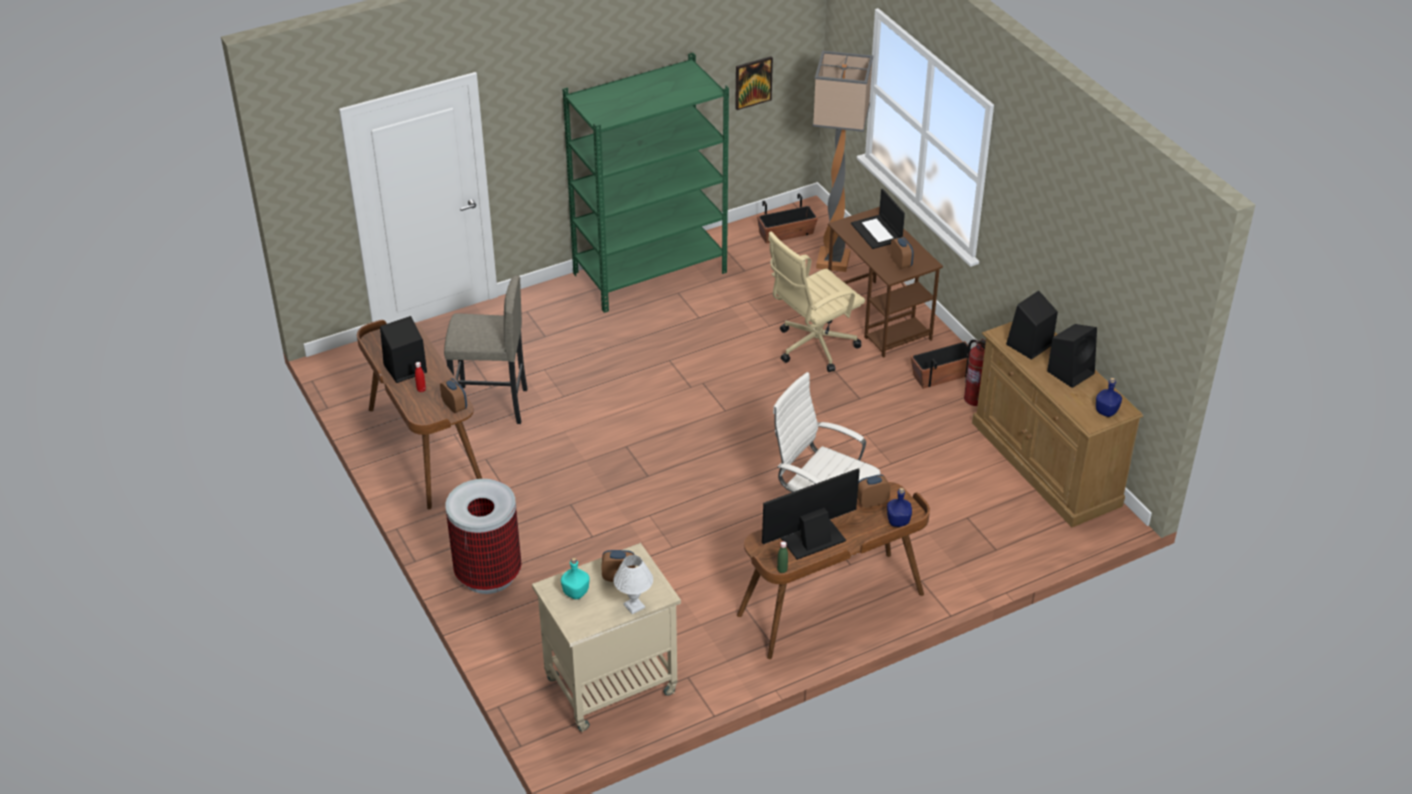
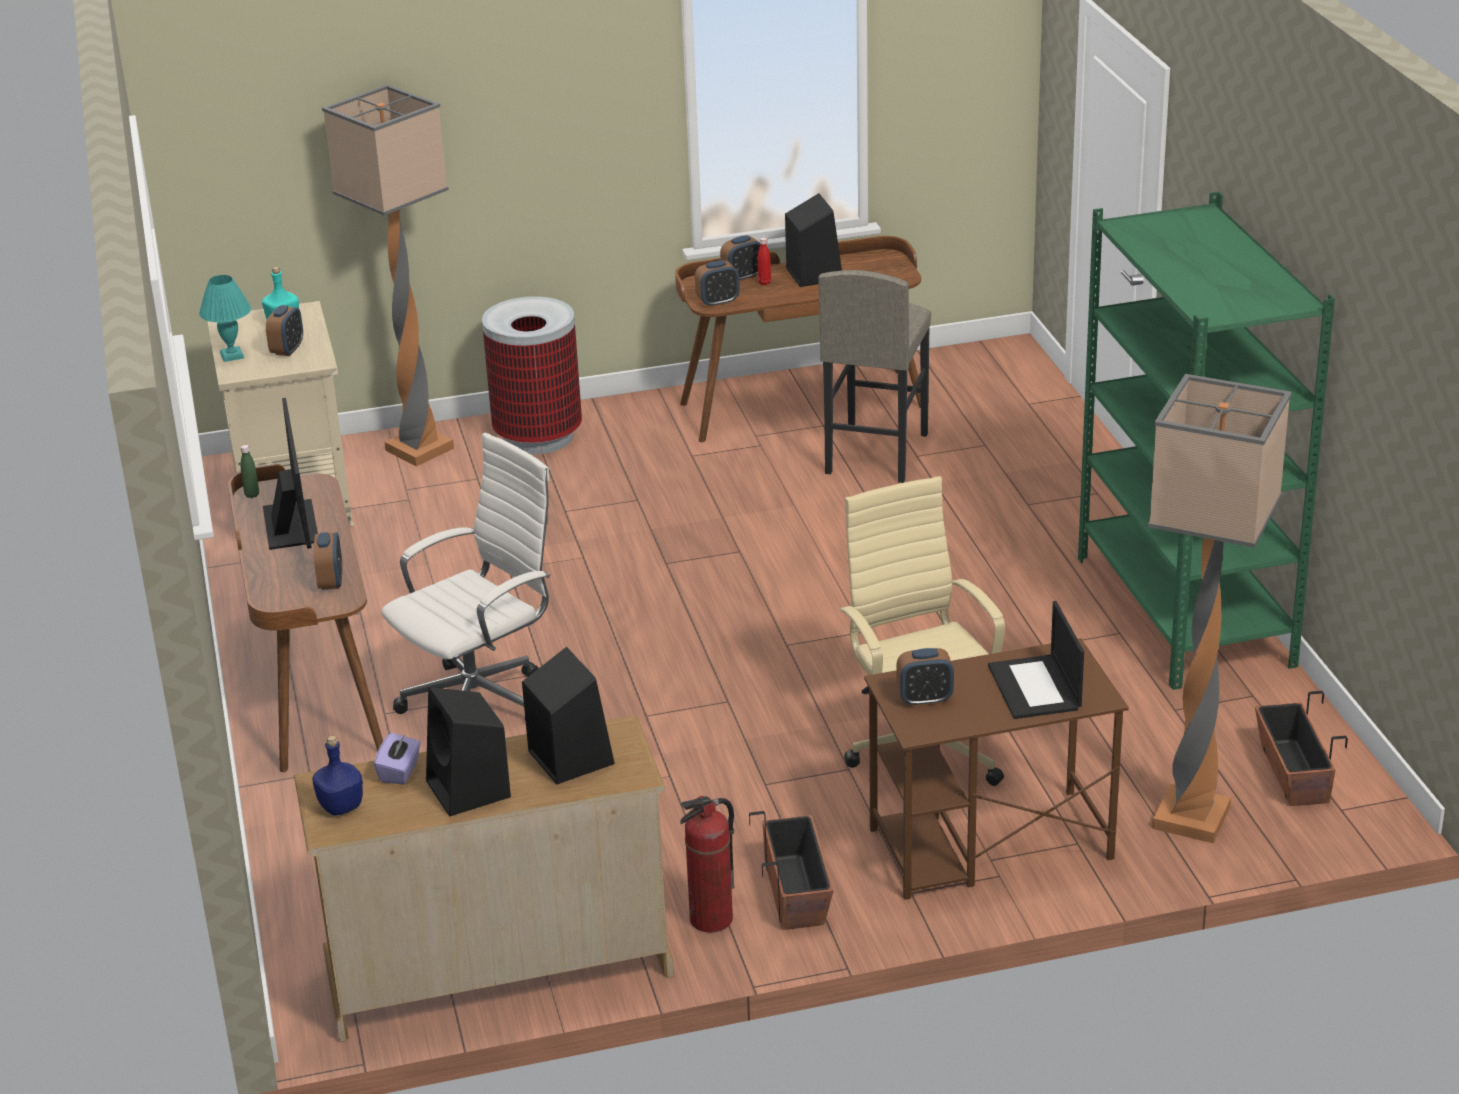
camera: 105 degrees right, 10 degrees down
(412, 401) = (743, 277): none -> alarm clock
(515, 636) = (420, 448): none -> floor lamp
(634, 605) = (232, 356): white table lamp -> turquoise table lamp
(753, 82) = (1392, 461): picture -> none
(877, 232) = (1035, 688): laptop -> laptop turned 90 degrees counterclockwise
(898, 522) = (275, 597): blue bottle -> none
(1069, 398) = (400, 771): none -> purple tissue box

